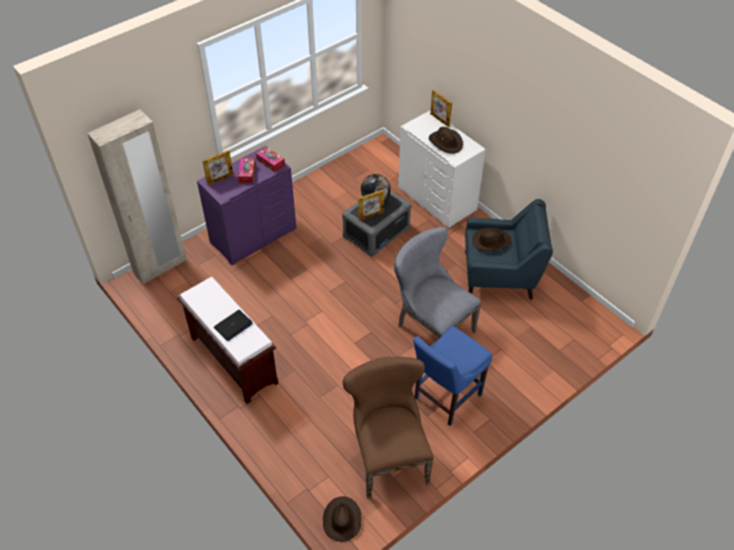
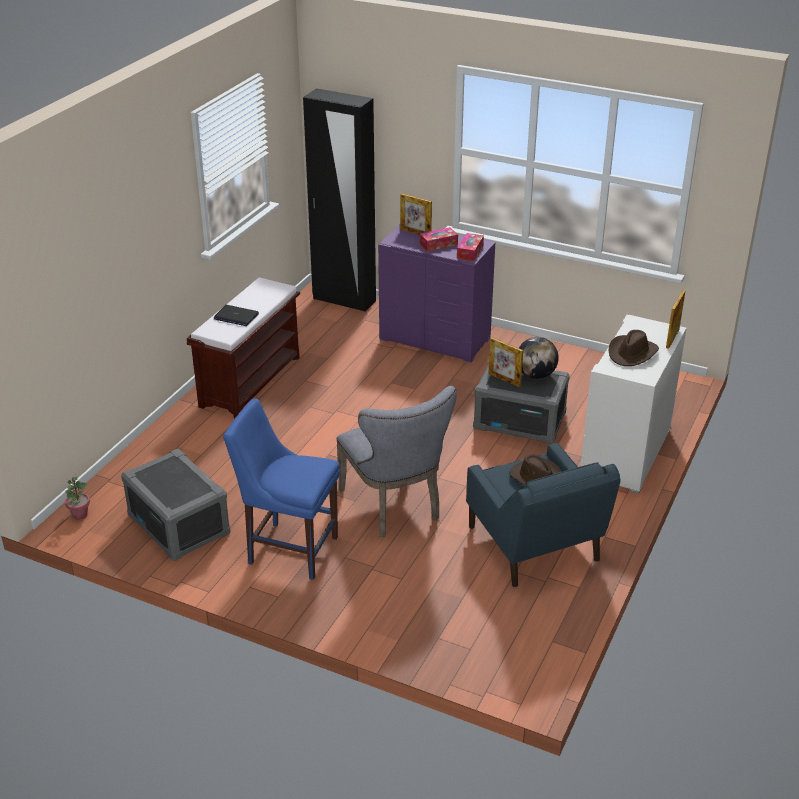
camera: 65 degrees right, 15 degrees down
(160, 266) = (344, 300): beige wardrobe -> black wardrobe
(342, 519) = (80, 514): brown hat -> potted plant
(387, 455) = (179, 524): brown chair -> grey storage box
(431, 327) = (395, 507): grey chair -> grey chair turned 135 degrees clockwise

